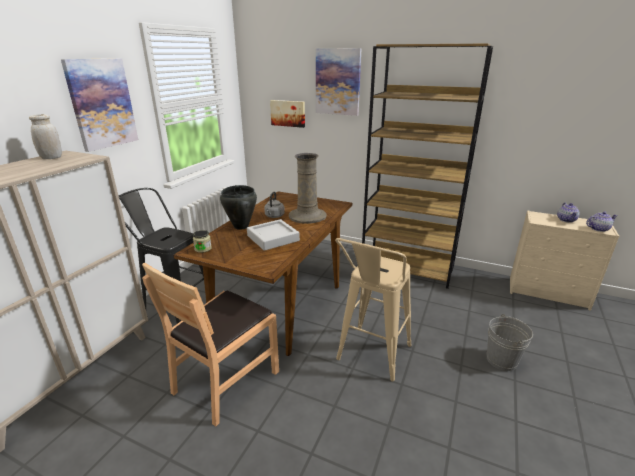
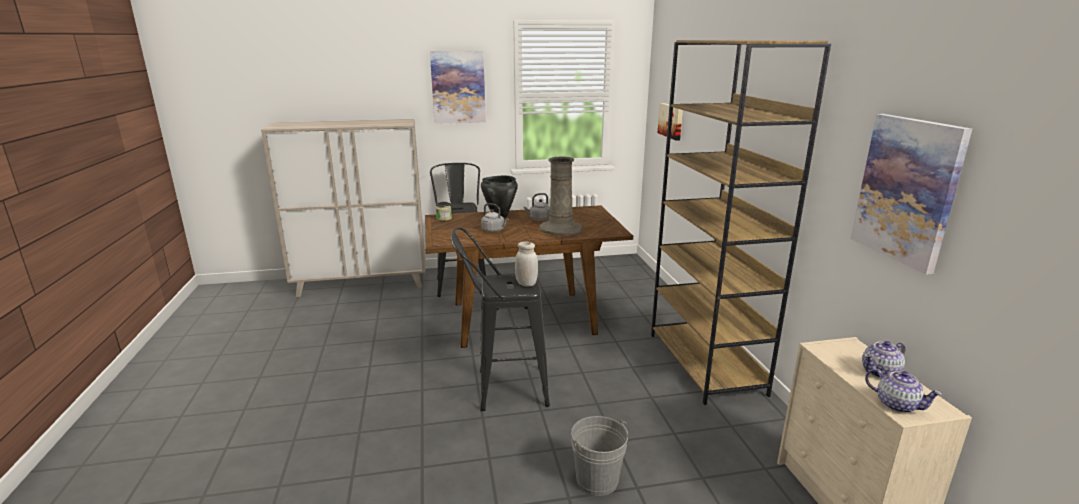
camera: 55 degrees right, 5 degrees down
(51, 158) = (392, 121): white jar -> white jar (526, 284)
(225, 380) = (407, 334): brown chair -> none
(273, 238) = (494, 230): grey tray -> grey kettle
(338, 82) = (706, 86): picture -> picture (907, 190)
(370, 357) = (503, 388): beige stool -> black stool

